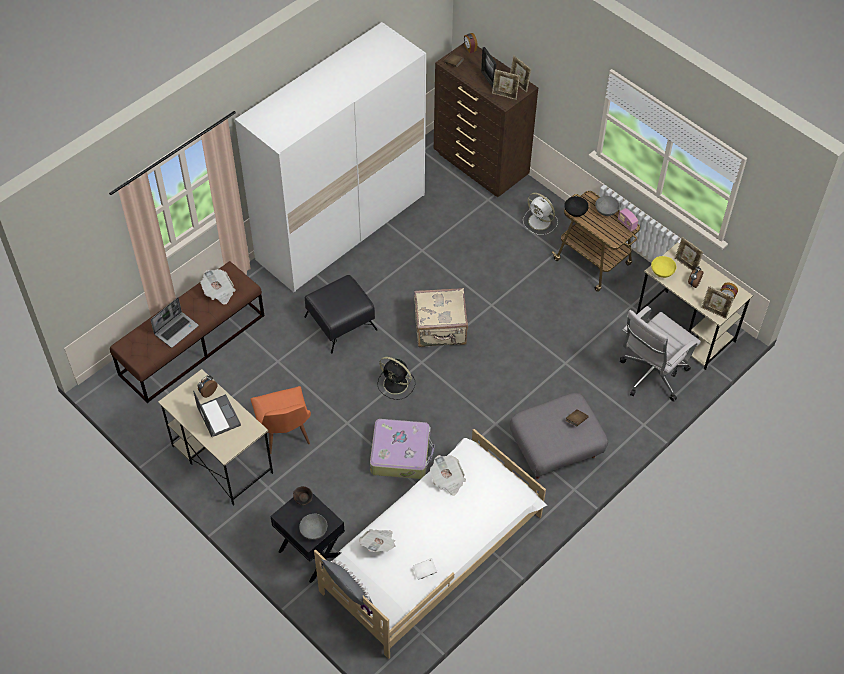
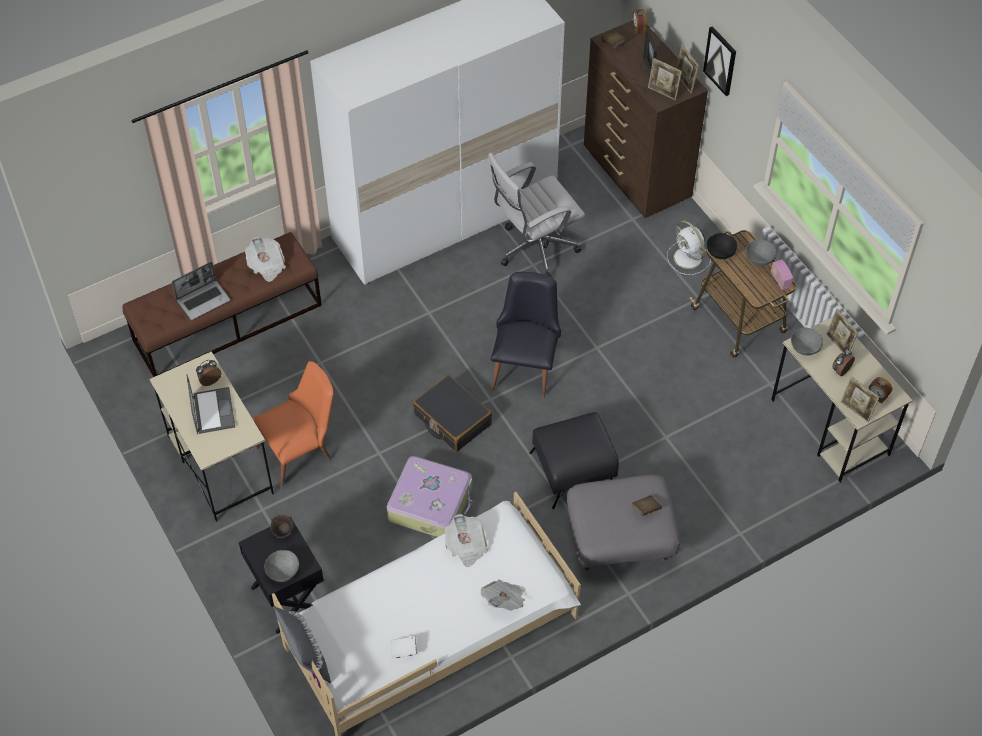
camera: 15 degrees right, 0 degrees up
(285, 435) = (301, 451): orange chair -> orange chair turned 120 degrees counterclockwise
(341, 323) = (409, 332): black ottoman -> black ottoman (574, 471)
(379, 544) = (359, 605): newspaper -> newspaper (505, 600)
(396, 384) = (452, 419): black fan -> black suitcase
(440, 329) = (525, 365): beige suitcase -> black chair
(548, 62) = (720, 60): none -> picture
(651, 376) = (768, 476): white office chair -> white office chair (533, 250)
(662, 272) = (805, 348): yellow bowl -> grey bowl

